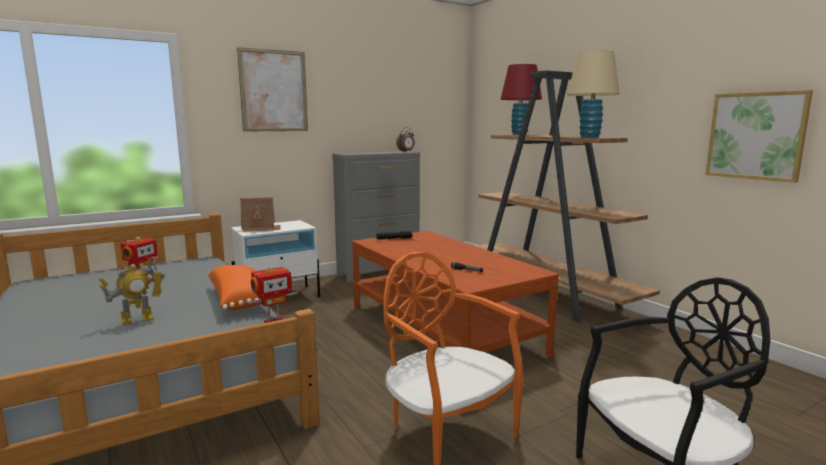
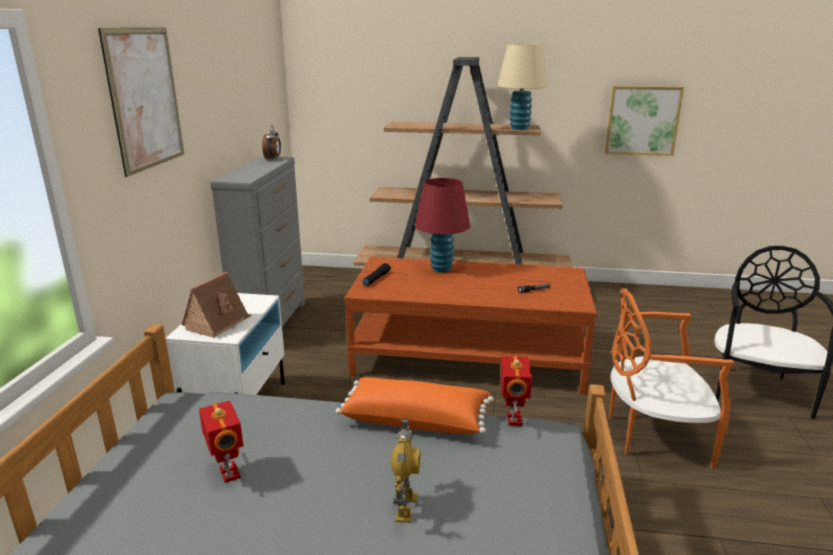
camera: 50 degrees left, 10 degrees up
(519, 134) = (403, 122): red table lamp -> red table lamp (441, 269)

